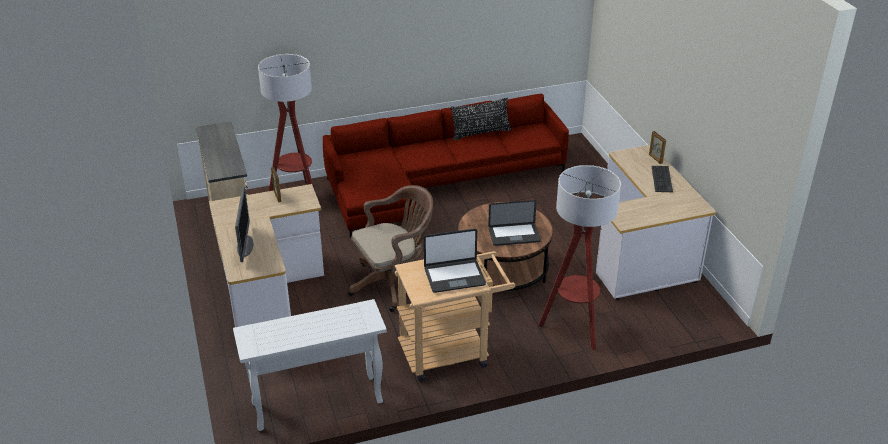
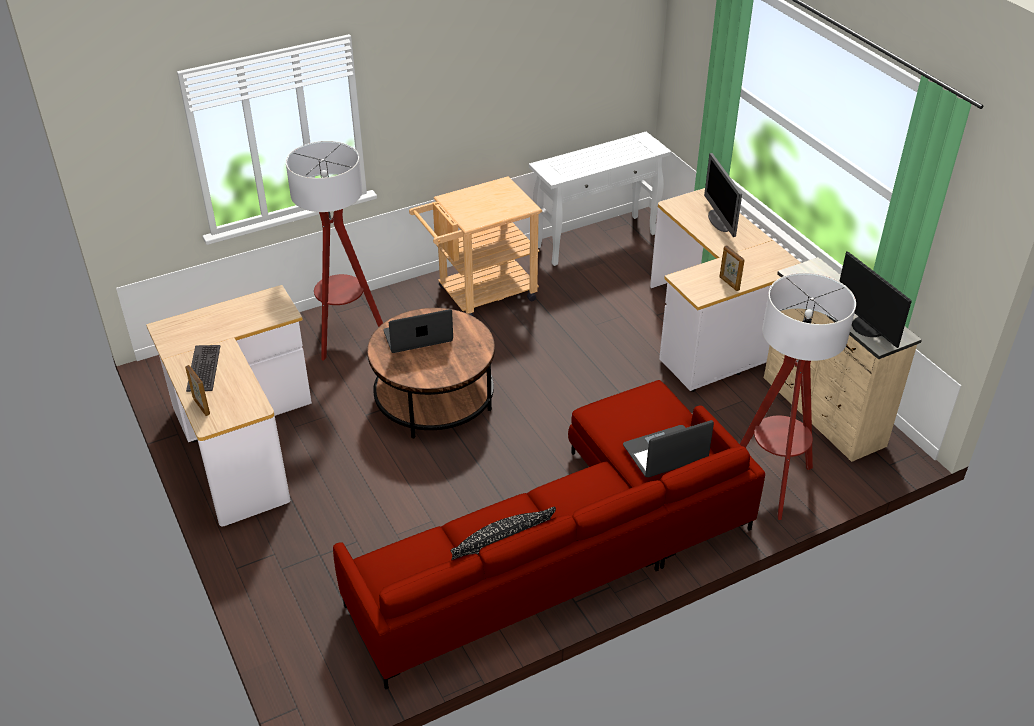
camera: 170 degrees right, 5 degrees up
(222, 135) = (867, 327): none -> monitor
(394, 283) = (569, 363): brown office chair -> none
(454, 276) = (474, 202): laptop -> laptop (665, 454)

